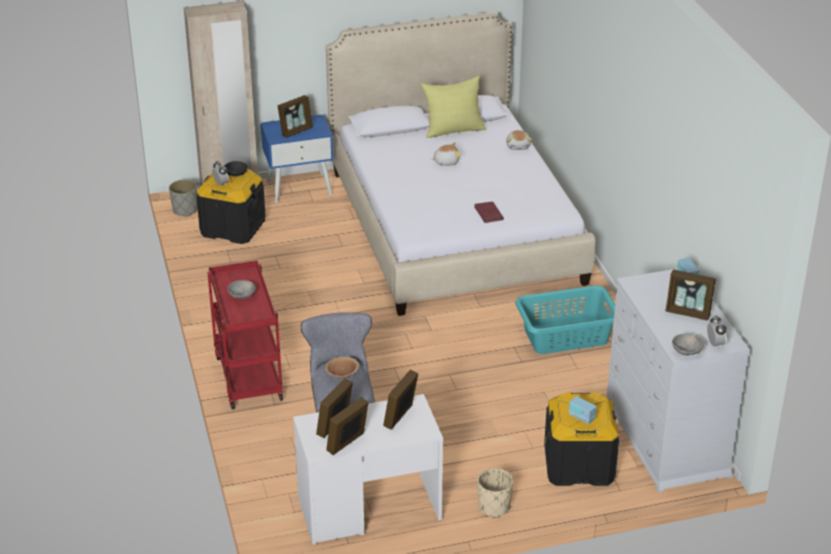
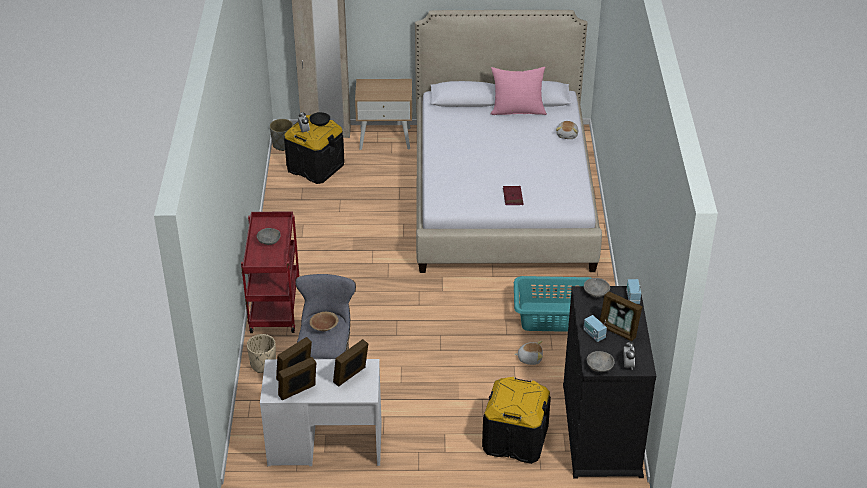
camera: 15 degrees right, 5 degrees up
(296, 131) = (382, 91): picture frame -> none
(299, 187) = (385, 138): blue nightstand -> beige nightstand
(446, 161) = (497, 140): plush toy -> plush toy (529, 358)
(453, 130) = (518, 110): yellow pillow -> pink pillow
(494, 507) = (428, 463): beige planter -> beige planter (263, 364)
(581, 417) = (513, 403): radio -> radio (594, 334)
(646, 281) = (595, 293): none -> grey bowl
(666, 438) = (601, 430): white dresser -> black dresser

